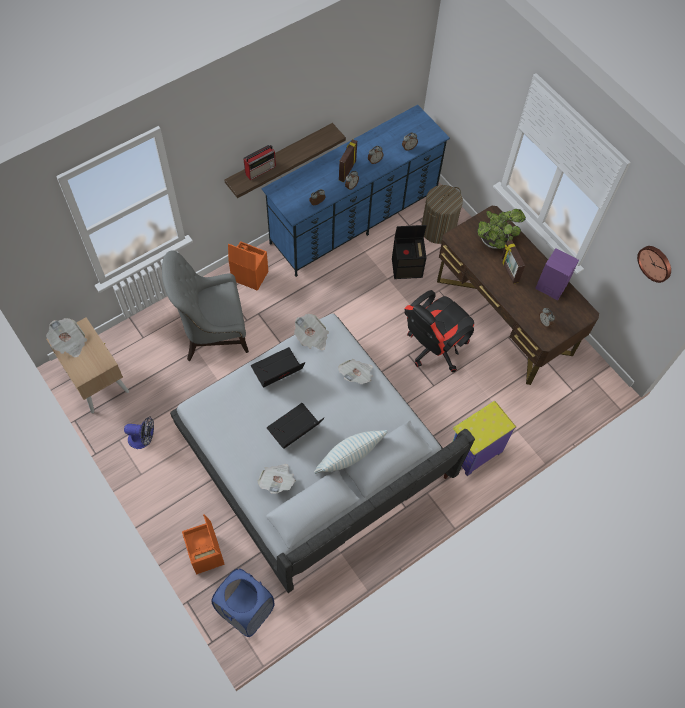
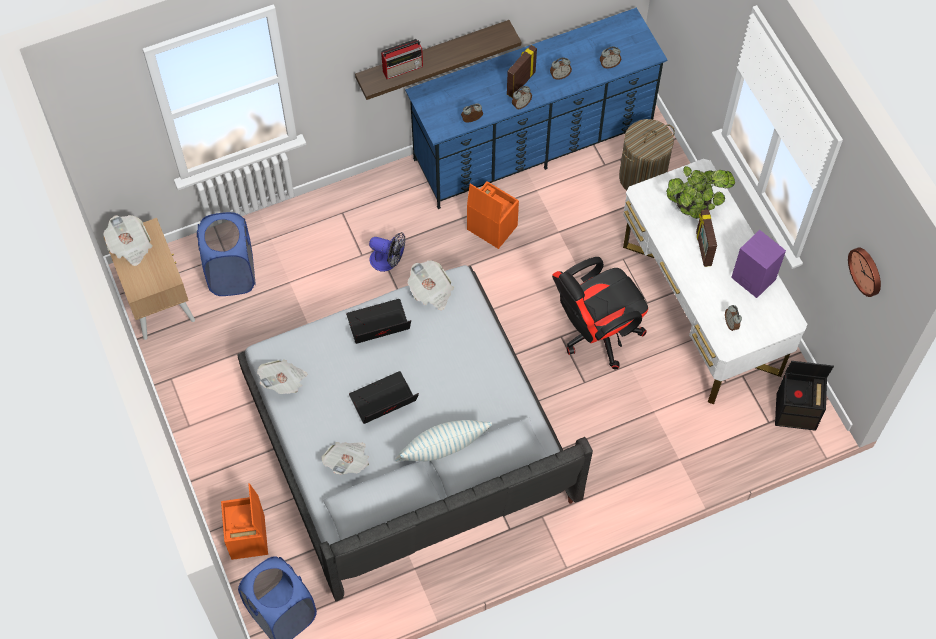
camera: 15 degrees right, 0 degrees up
(143, 439) = (200, 383): fan -> fan (388, 261)
(151, 351) = (232, 274): none -> blue laundry basket
(212, 332) = (315, 263): grey chair -> none
(249, 276) = (377, 198): orange storage box -> orange storage box (491, 227)
(356, 375) = (477, 349): newspaper -> newspaper (284, 382)
(407, 267) = (588, 221): black storage box -> black storage box (797, 411)
(473, 452) = (615, 477): nightstand -> none
(503, 316) = (700, 308): brown desk -> white desk

